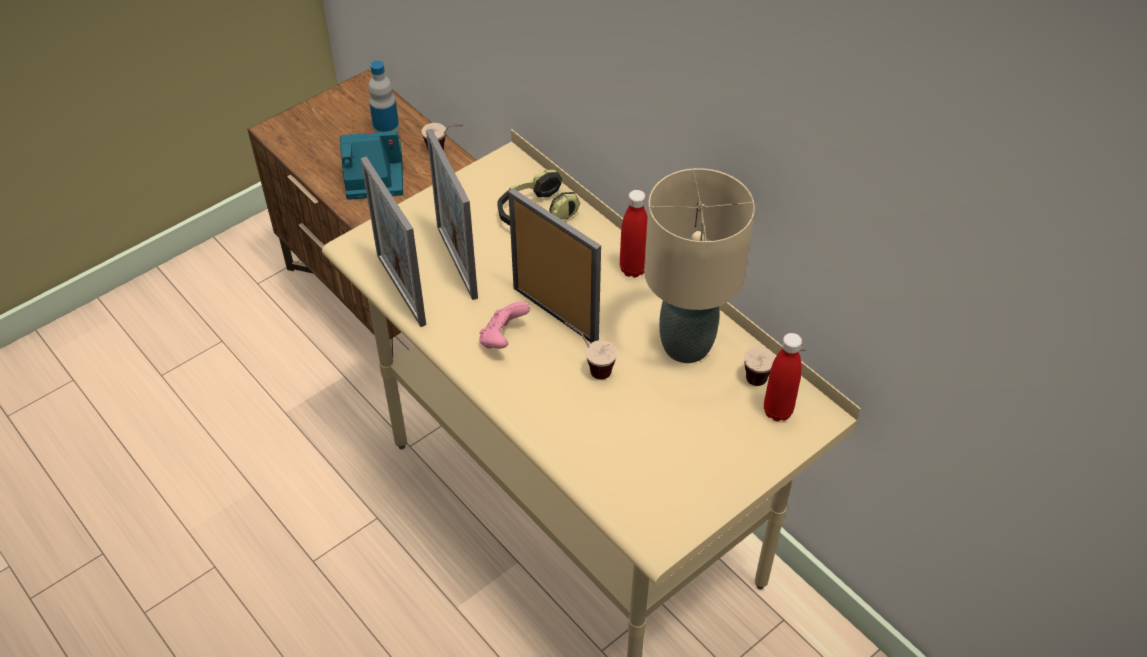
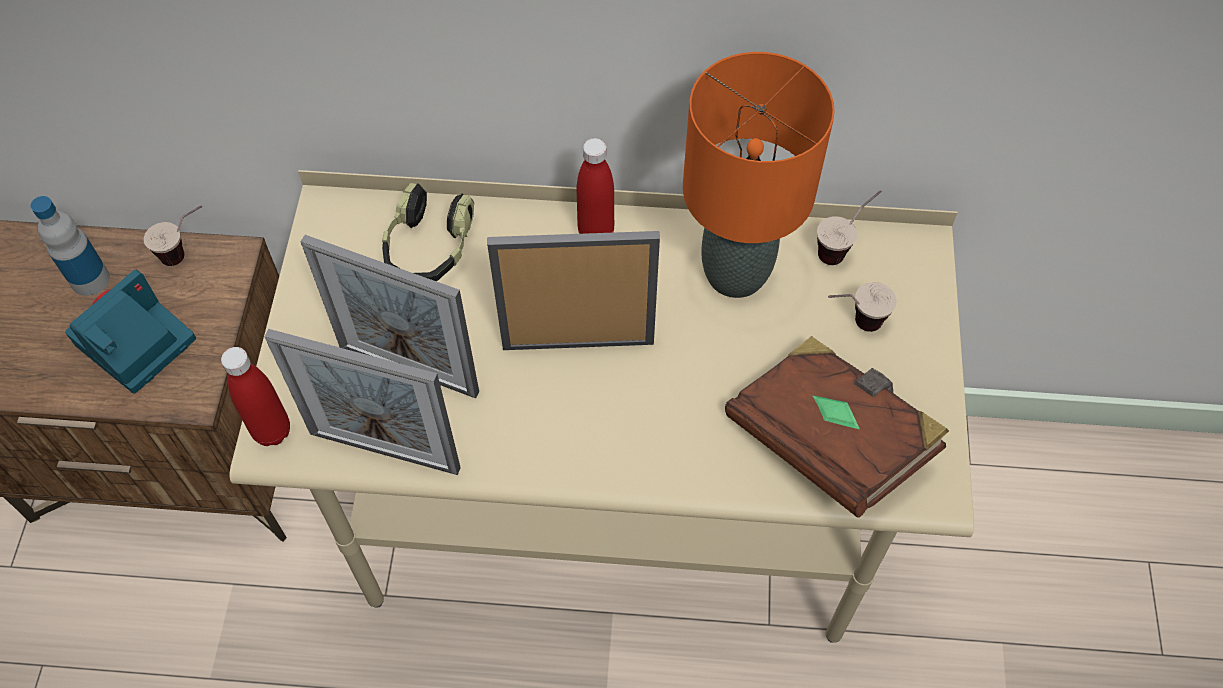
camera: 45 degrees left, 10 degrees up
(503, 338) = (557, 414): pink game controller -> none
(589, 367) = (675, 371): cup -> cup (853, 324)
(632, 466) = (829, 439): none -> brown book
(685, 345) = (734, 273): beige table lamp -> orange table lamp
(777, 411) = (884, 273): red bottle -> red bottle (272, 431)

